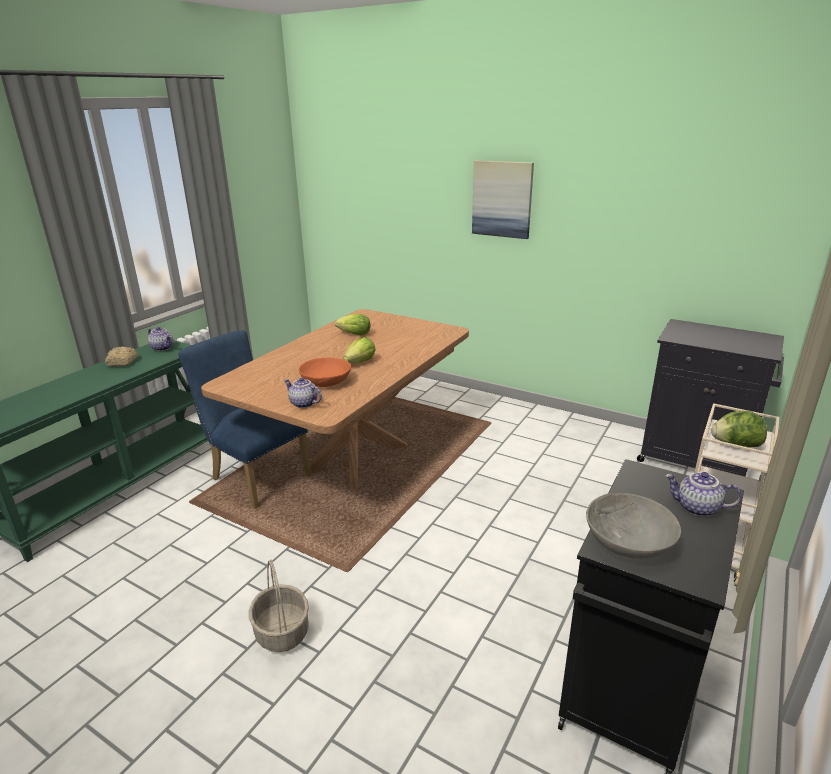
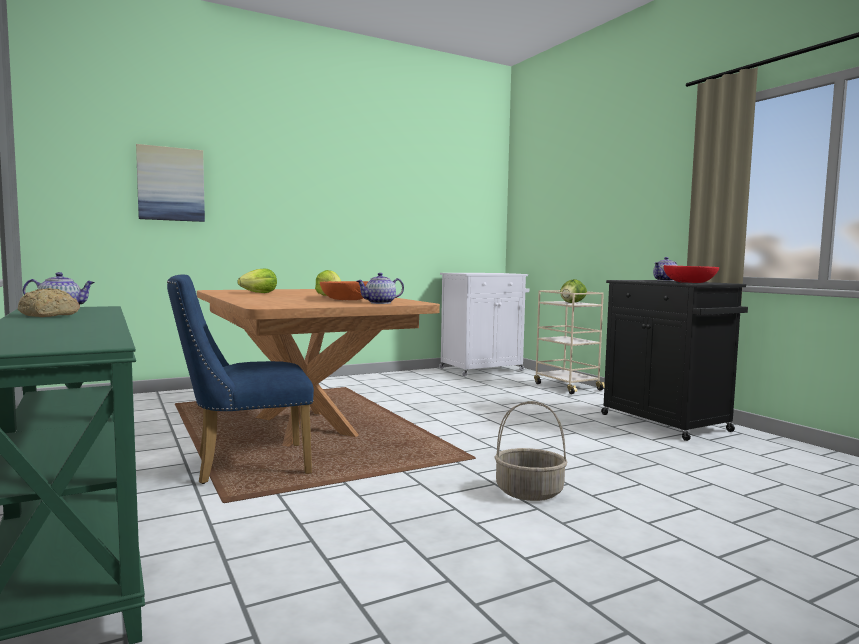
camera: 60 degrees left, 20 degrees down
(502, 199) = (302, 186): picture -> picture (171, 184)
(628, 542) = (690, 282): grey bowl -> red bowl
(696, 460) = (483, 369): black cabinet -> white cabinet

